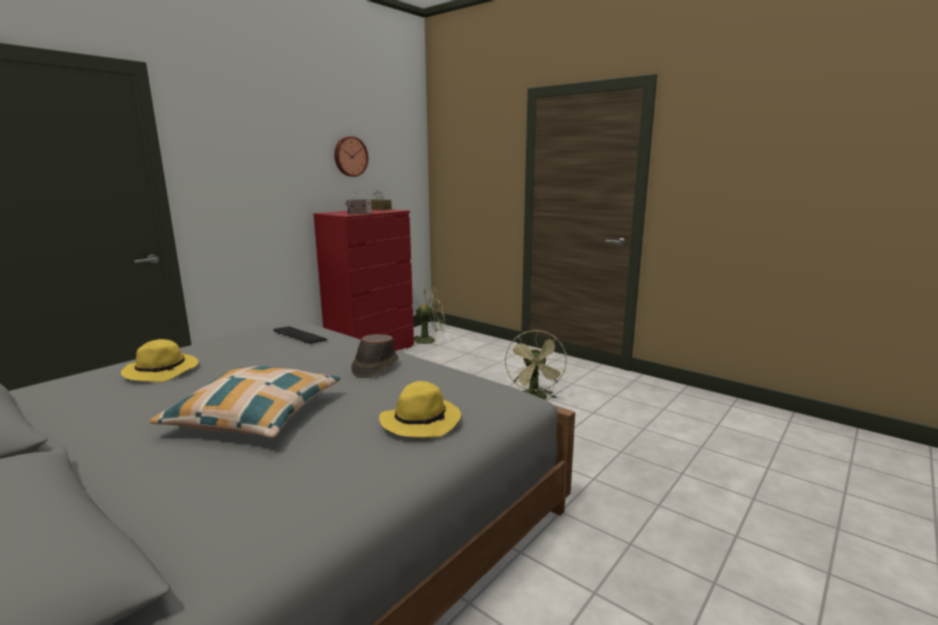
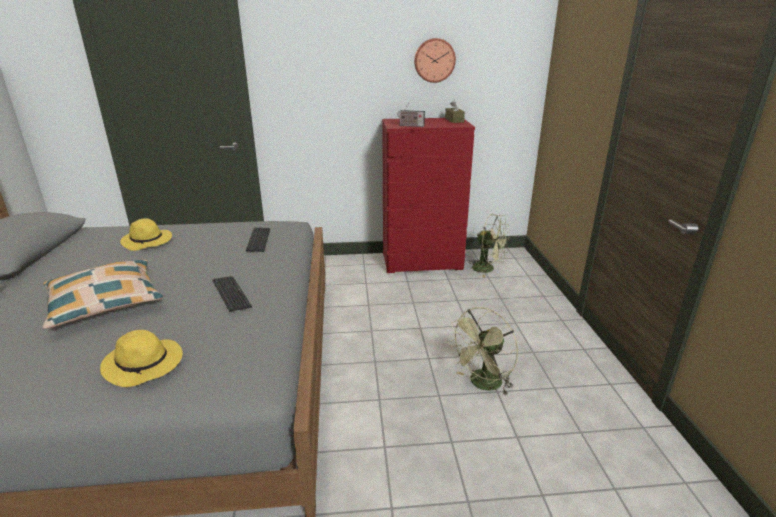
camera: 45 degrees right, 10 degrees up
(375, 367) = (231, 294): brown hat -> keyboard

